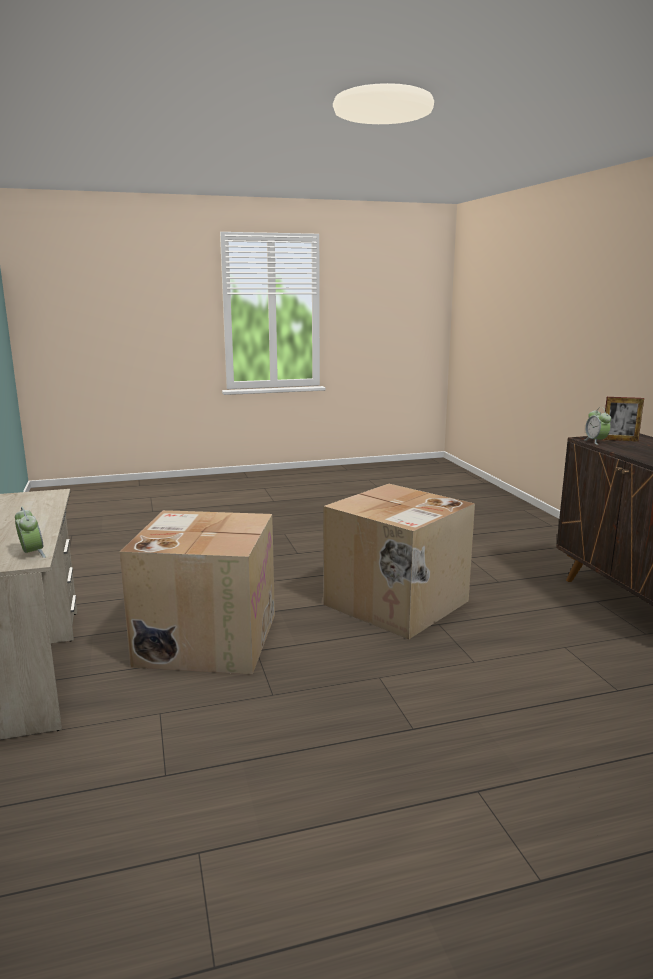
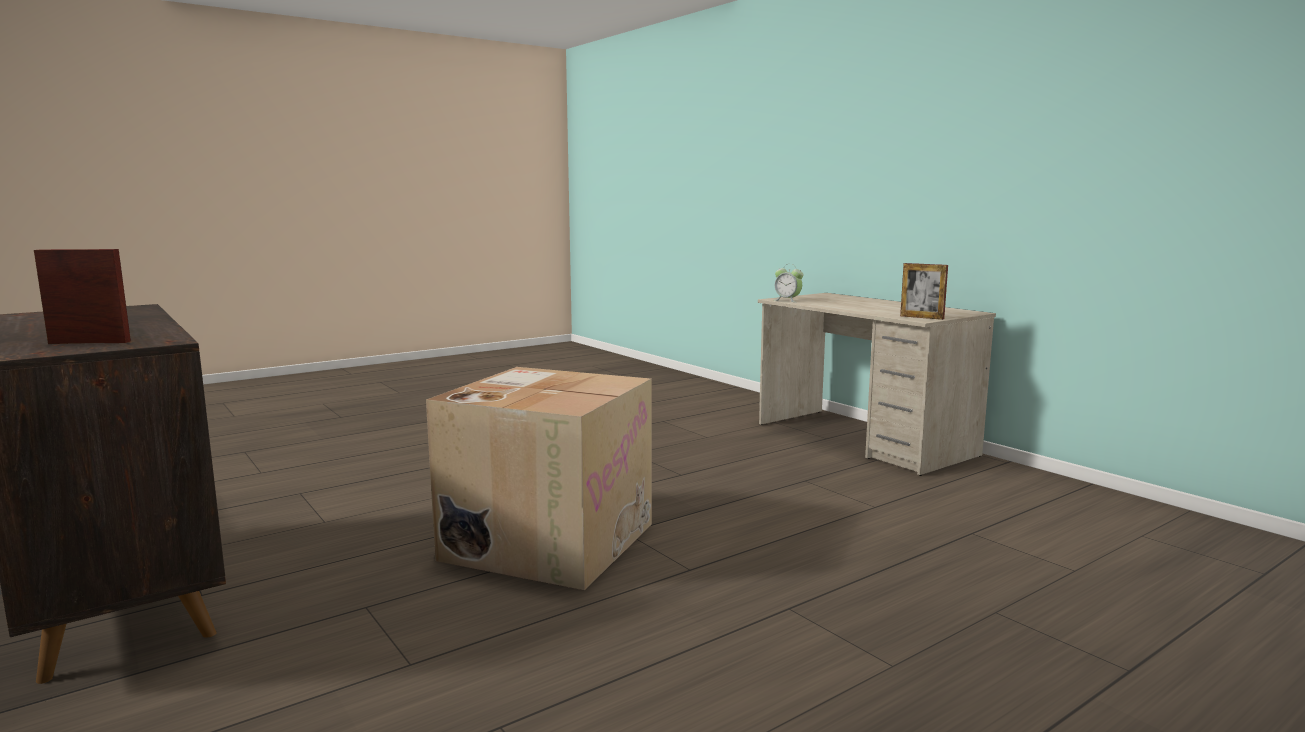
camera: 160 degrees right, 5 degrees down
(41, 496) = (922, 317): none -> picture frame
(206, 638) = (744, 476): cardboard box -> none
(596, 441) = (159, 336): alarm clock -> none

